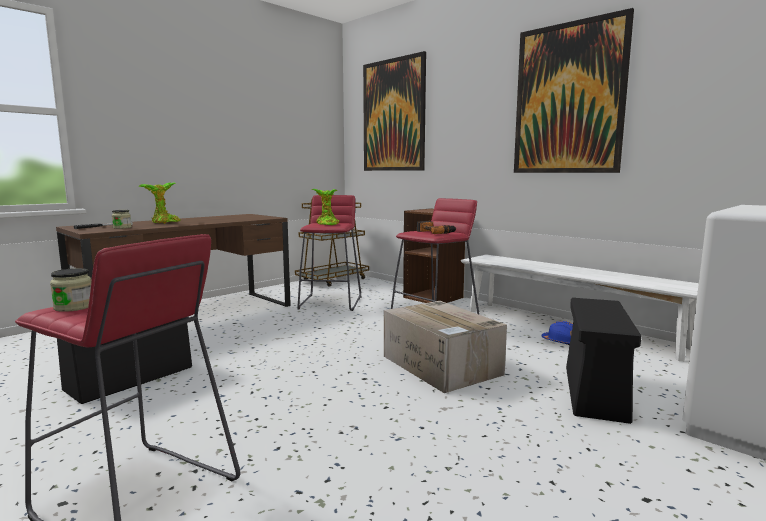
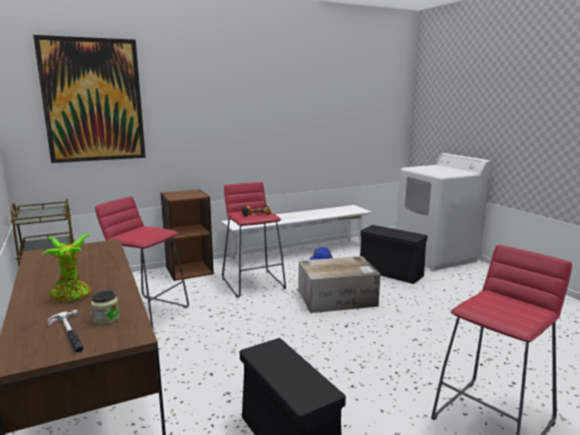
camera: 70 degrees left, 5 degrees up
(74, 307) = (514, 317): jar -> none
(326, 224) = (143, 233): potted plant -> none
(568, 99) = (273, 102): picture -> none

